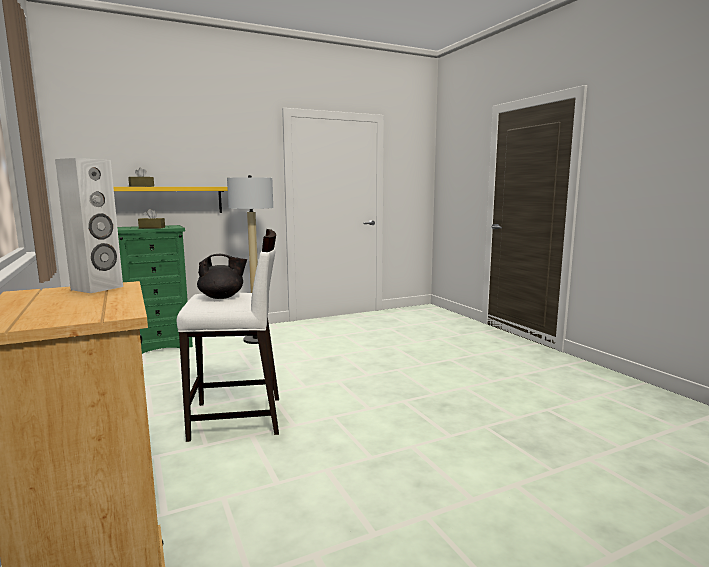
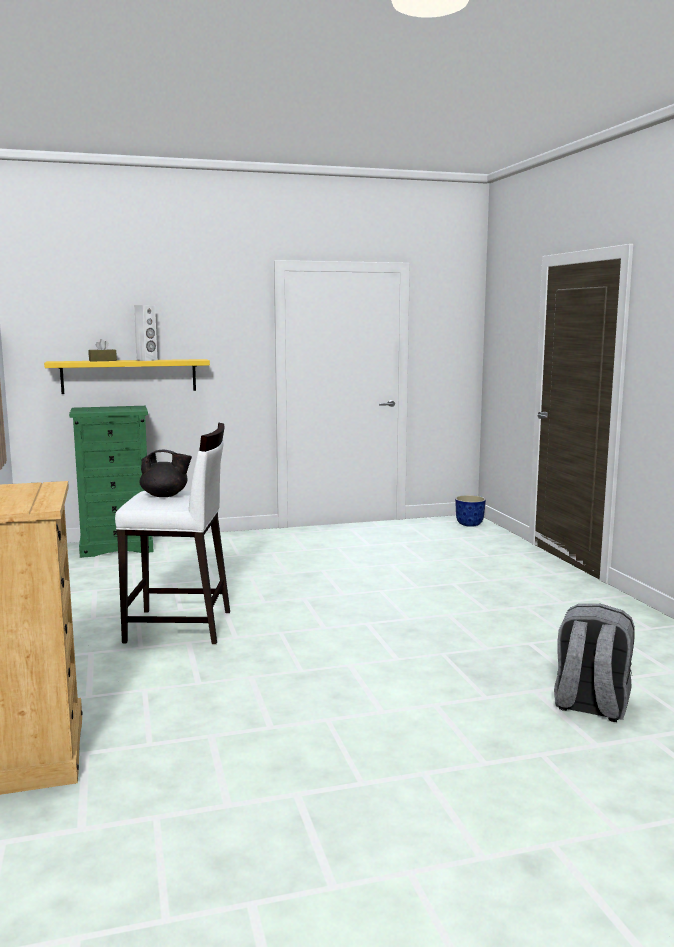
camera: 10 degrees right, 0 degrees up
(97, 288) = (33, 486): white speaker -> white speaker (147, 360)
(152, 228) = (111, 410): brown tissue box -> none
(257, 339) = (230, 548): floor lamp -> none
(431, 311) = (469, 524): none -> planter
(648, 471) = (590, 706): none -> grey backpack

